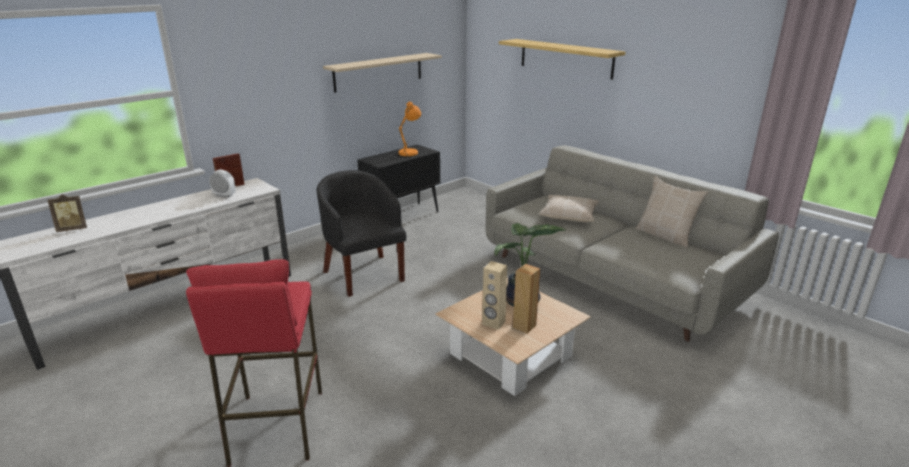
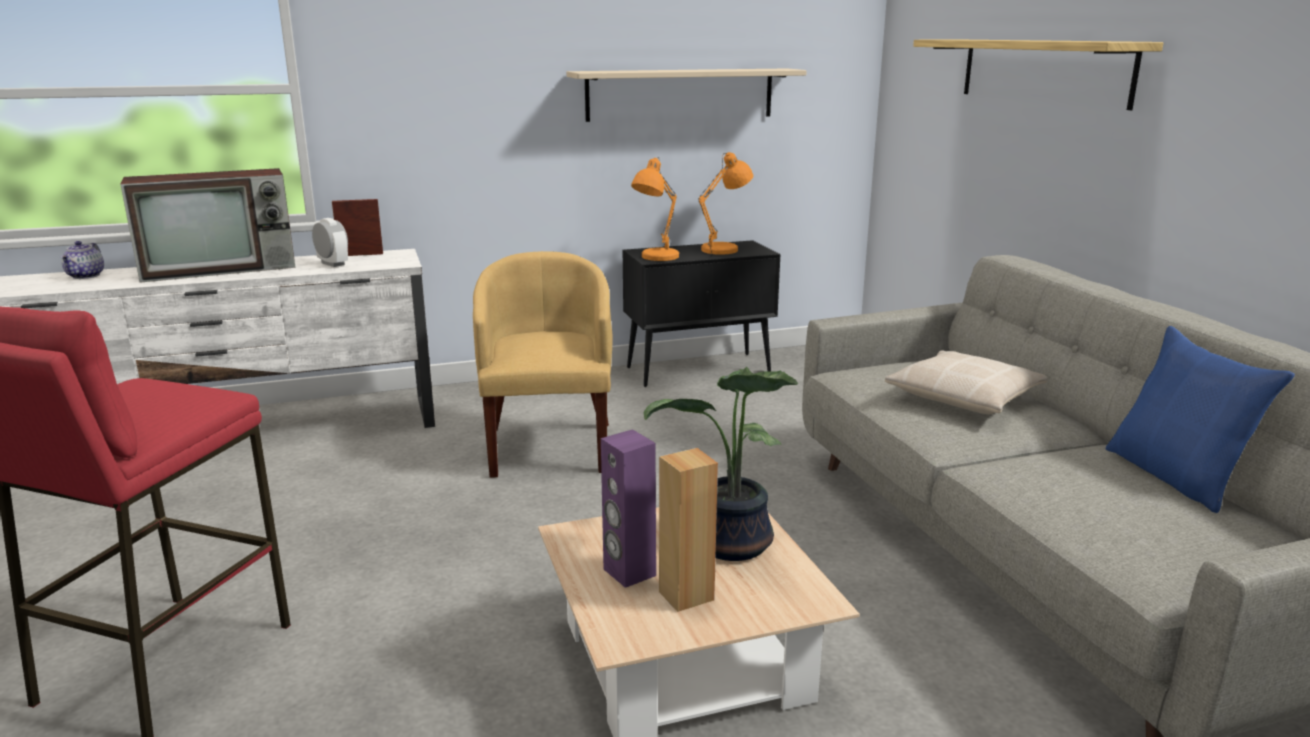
camera: 25 degrees right, 5 degrees down
(73, 229) = (86, 276): picture frame -> teapot
(158, 209) = (222, 268): none -> television
(363, 274) = (549, 446): black armchair -> yellow armchair
(381, 162) = (657, 257): none -> orange table lamp
(493, 323) = (629, 572): beige speaker -> purple speaker
(665, 236) = (1176, 477): beige pillow -> blue pillow

